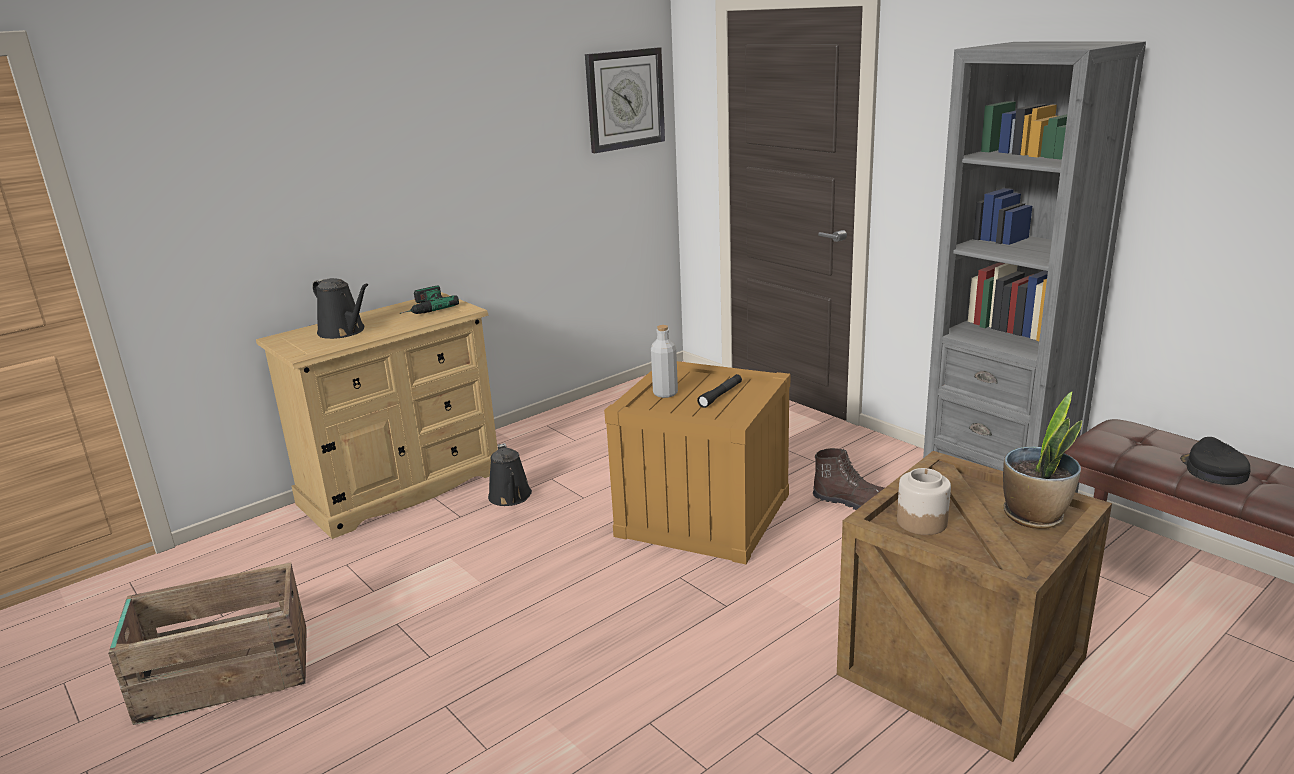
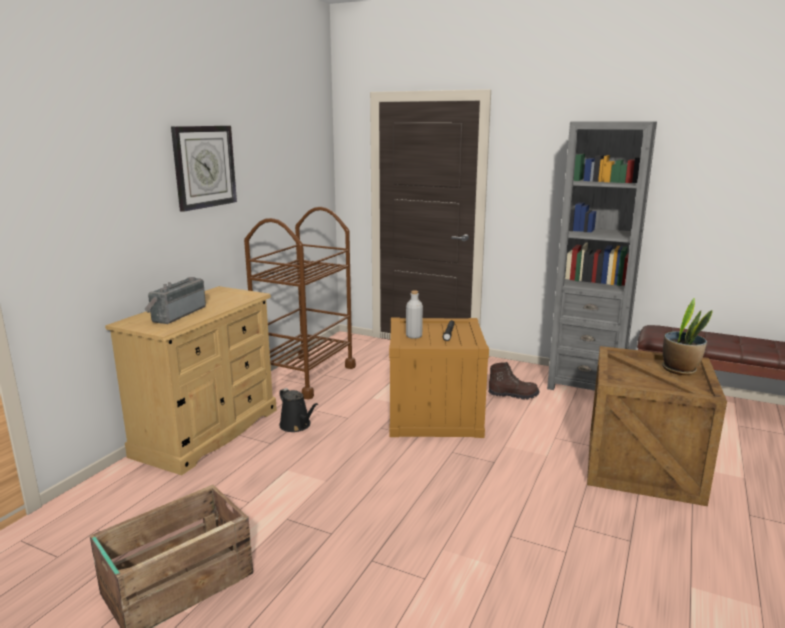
camera: 25 degrees left, 5 degrees down
(344, 331) = (177, 314): black watering can -> radio
(422, 308) = (218, 296): power drill -> none
(580, 425) = (305, 376): none -> brown cart
(624, 99) = (312, 156): wall clock -> wall clock (204, 166)
(921, 522) = (632, 380): jar -> none
(1213, 470) = (716, 341): black cap -> none

